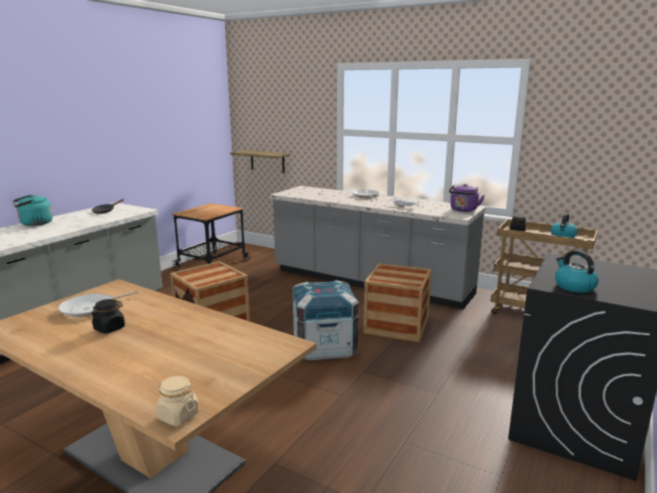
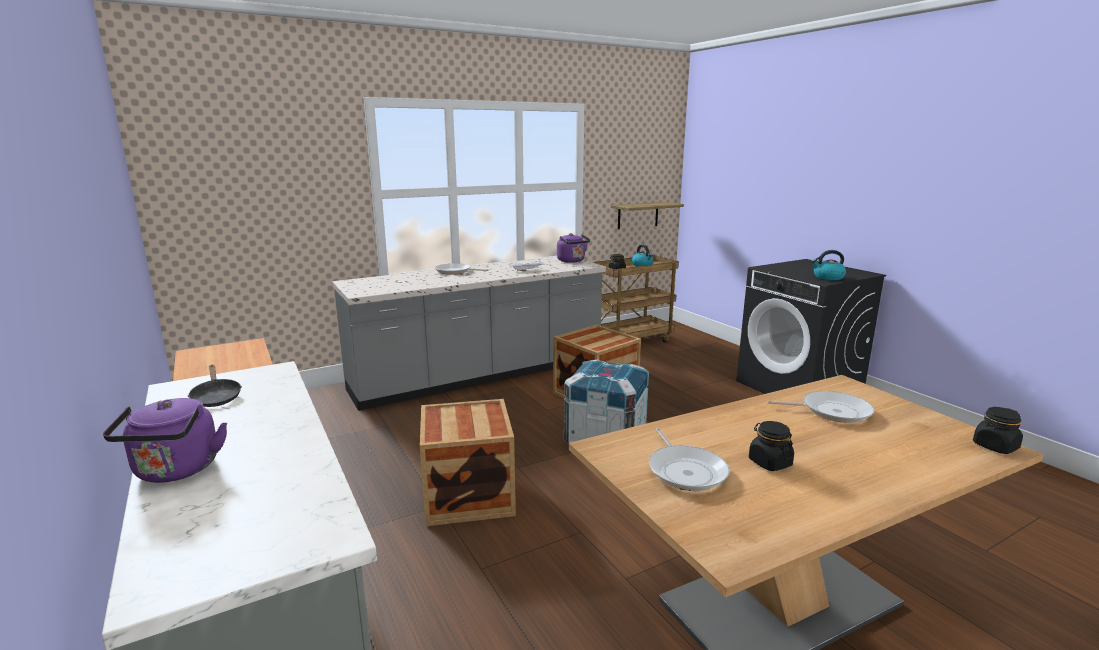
camera: 60 degrees left, 0 degrees up
(34, 224) = (176, 471): turquoise kettle -> purple kettle
(178, 416) = (995, 446): beige jar -> black jar
(216, 342) = (831, 411): none -> frying pan
(267, 161) = (241, 256): shelf -> shelf (638, 215)

